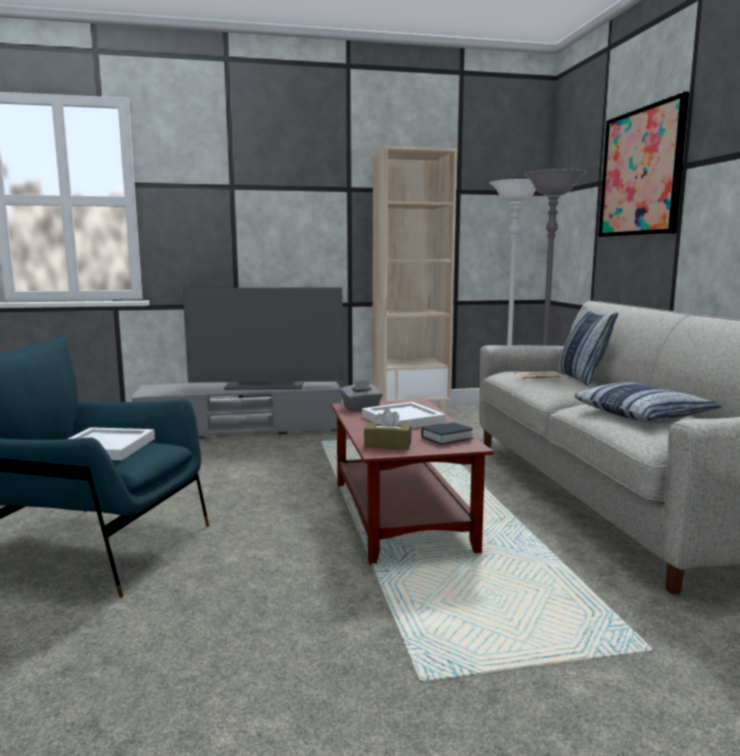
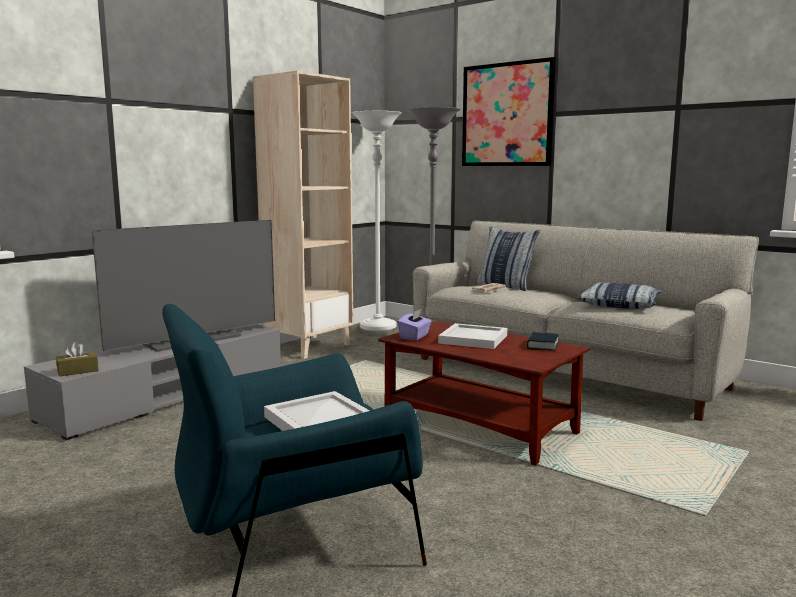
camera: 40 degrees left, 0 degrees up
(361, 407) = (414, 337): grey tissue box -> purple tissue box
(387, 445) = (524, 359): brown tissue box -> brown tissue box (78, 371)

